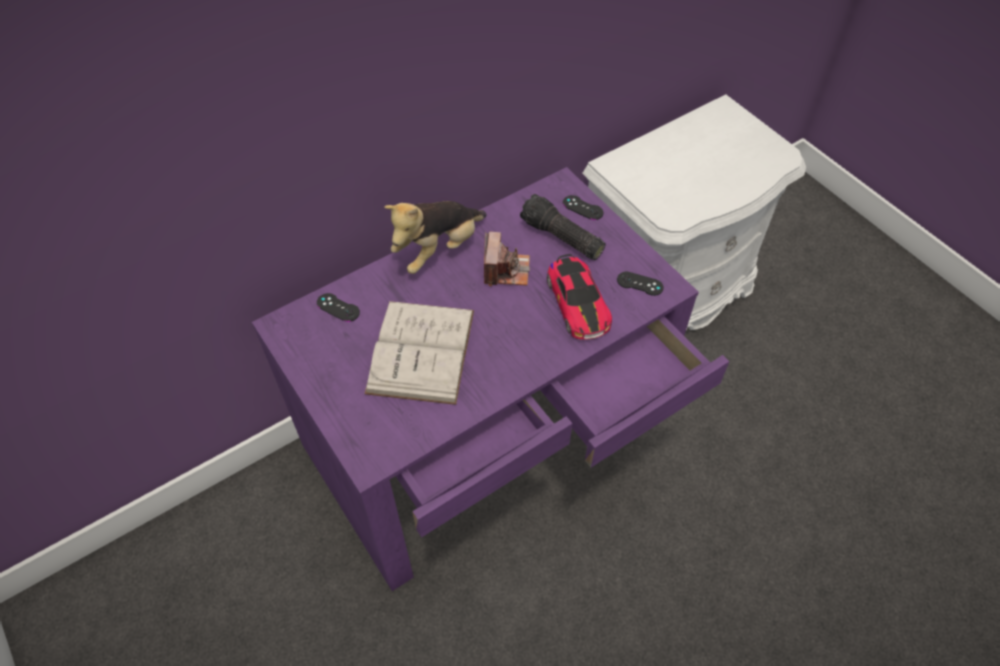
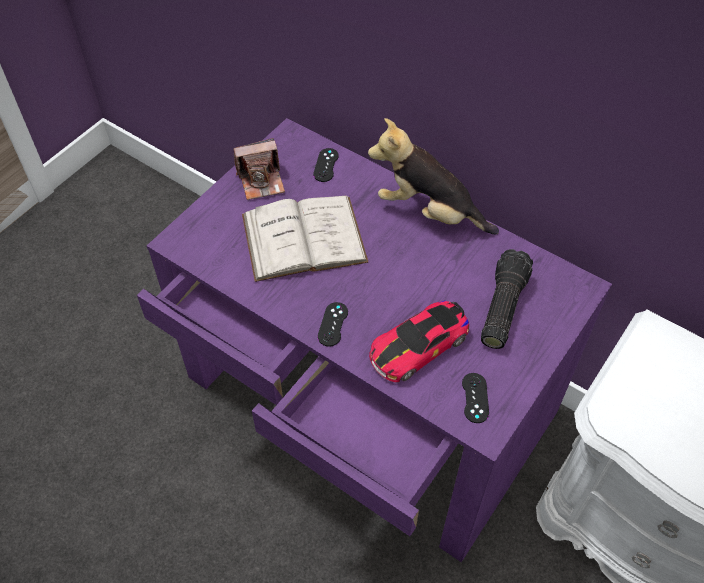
camera: 70 degrees right, 0 degrees up
(505, 270) = (432, 272): camera -> camera (261, 181)
(582, 208) = (557, 315): black game controller -> black game controller (333, 324)

